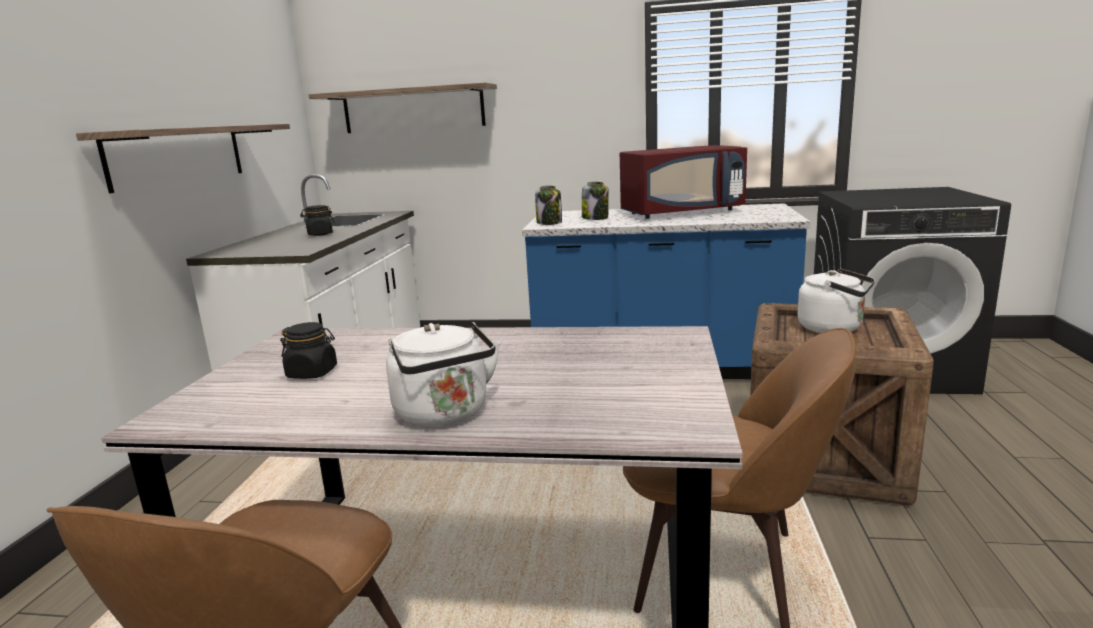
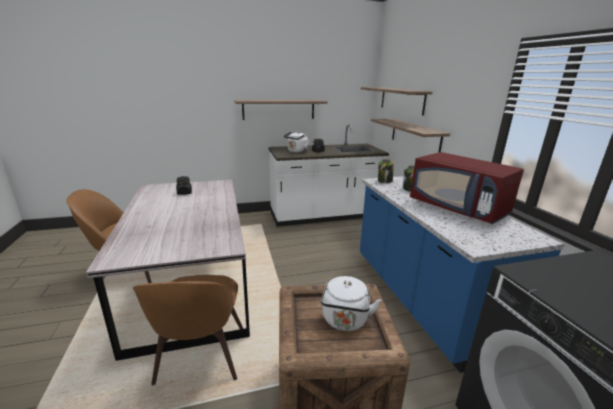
camera: 65 degrees right, 5 degrees up
(445, 414) = (142, 217): white kettle -> white kettle (297, 151)
(473, 163) = (415, 136): none -> shelf

